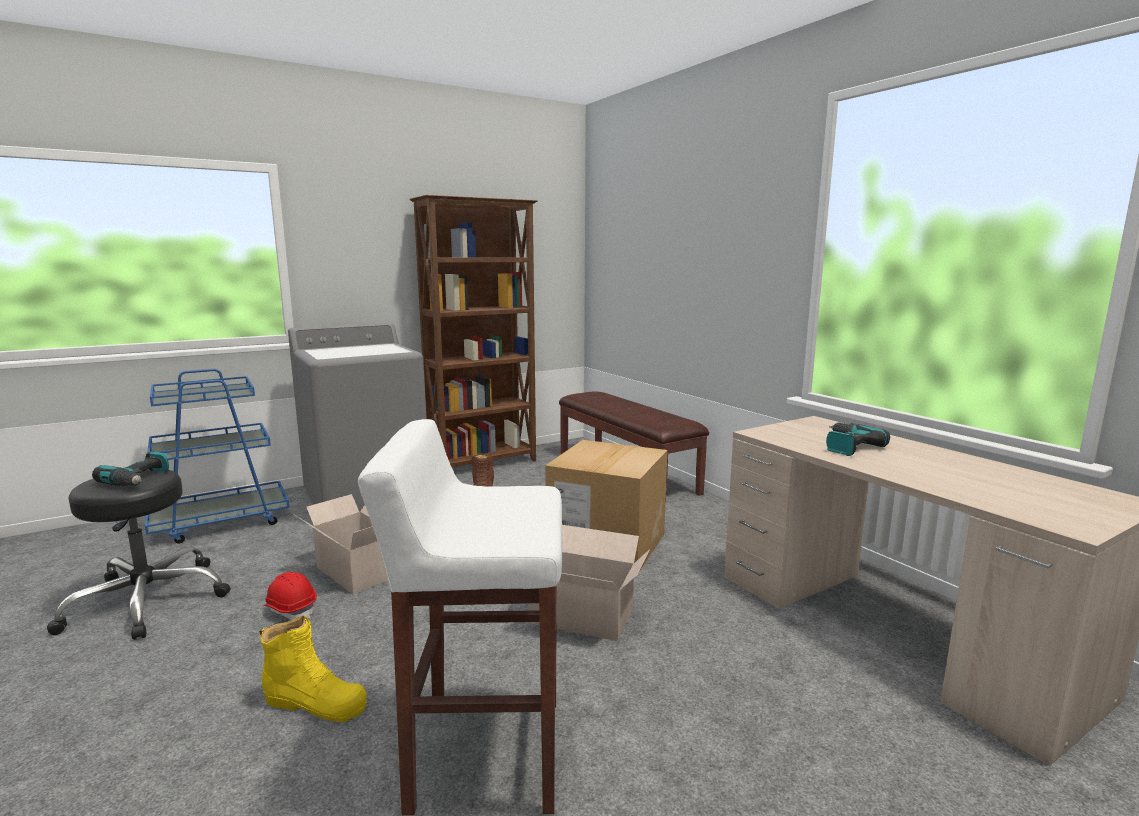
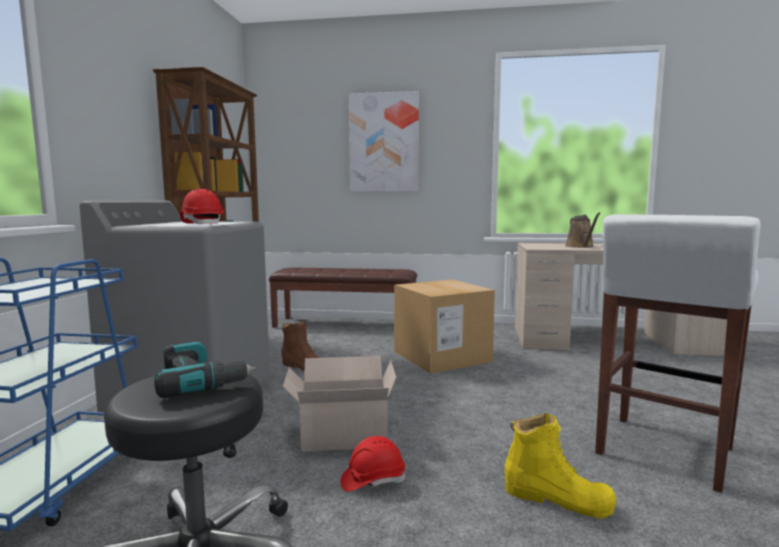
camera: 50 degrees left, 5 degrees down
(315, 703) = (557, 498): yellow boot -> yellow boot turned 60 degrees clockwise
(341, 354) = (202, 224): none -> red hard hat
(585, 617) = (528, 386): cardboard box -> none
(691, 245) = (384, 143): none -> picture
(847, 446) = (580, 246): power drill -> brown watering can

